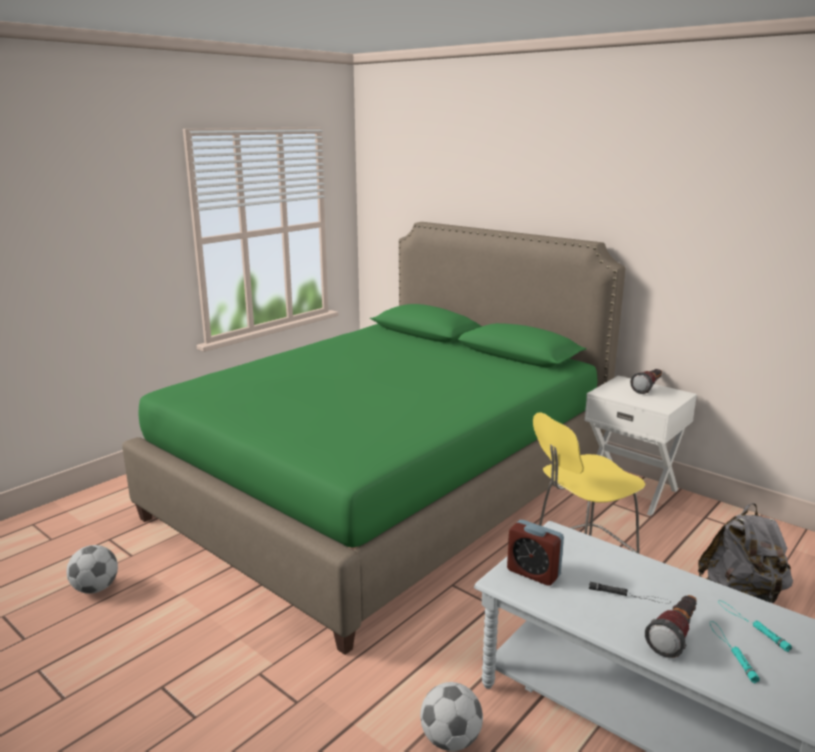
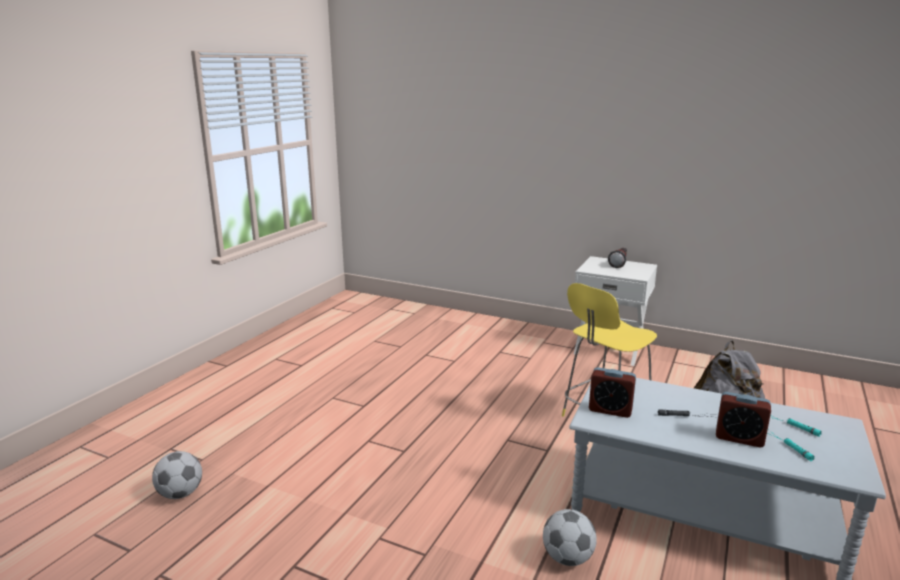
camera: 15 degrees left, 0 degrees up
(386, 490) = (412, 373): green bed -> none
(675, 635) = (739, 438): flashlight -> alarm clock

